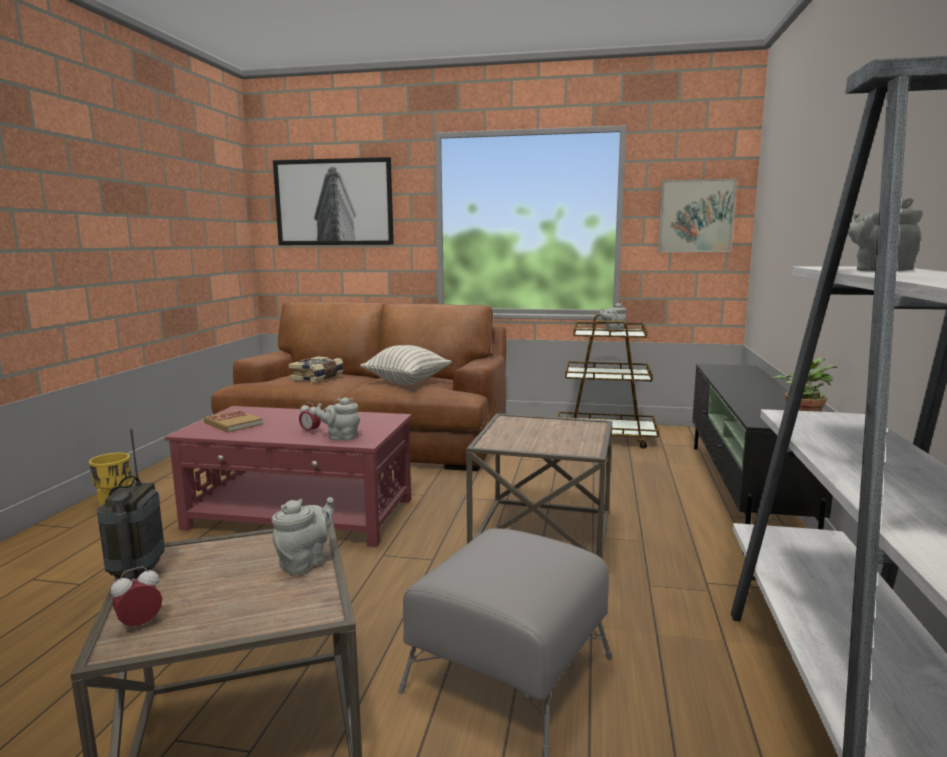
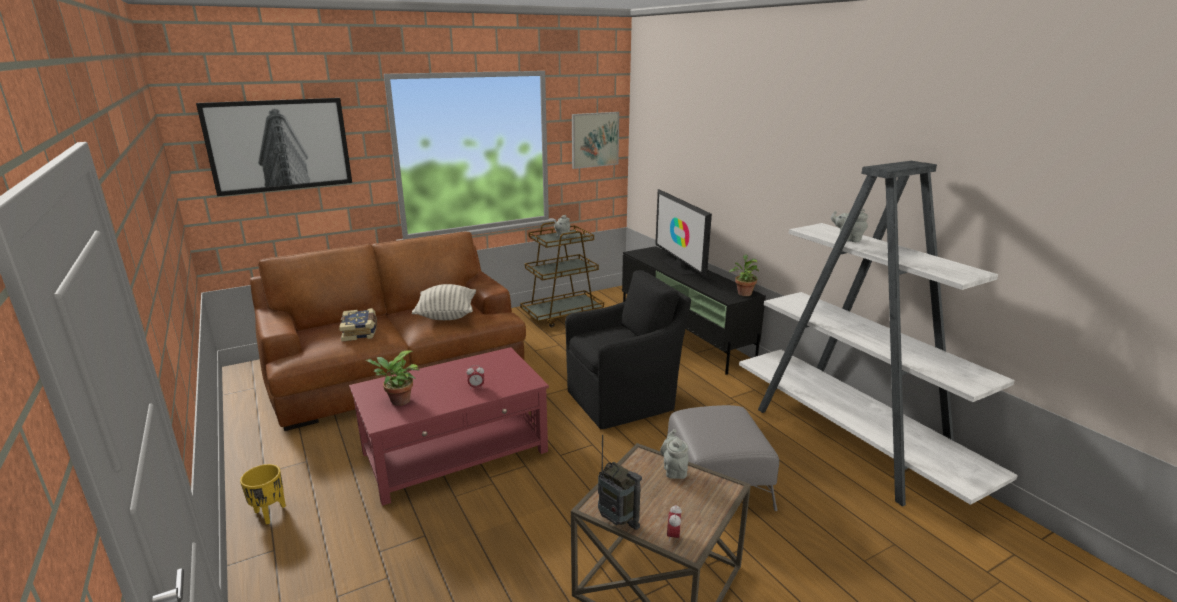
camera: 40 degrees left, 10 degrees up
(233, 424) = (397, 401): book -> potted plant
(340, 437) = (508, 384): grey teapot -> none
(543, 532) = (623, 400): brown side table -> black armchair
(751, 384) = (680, 267): none -> television

